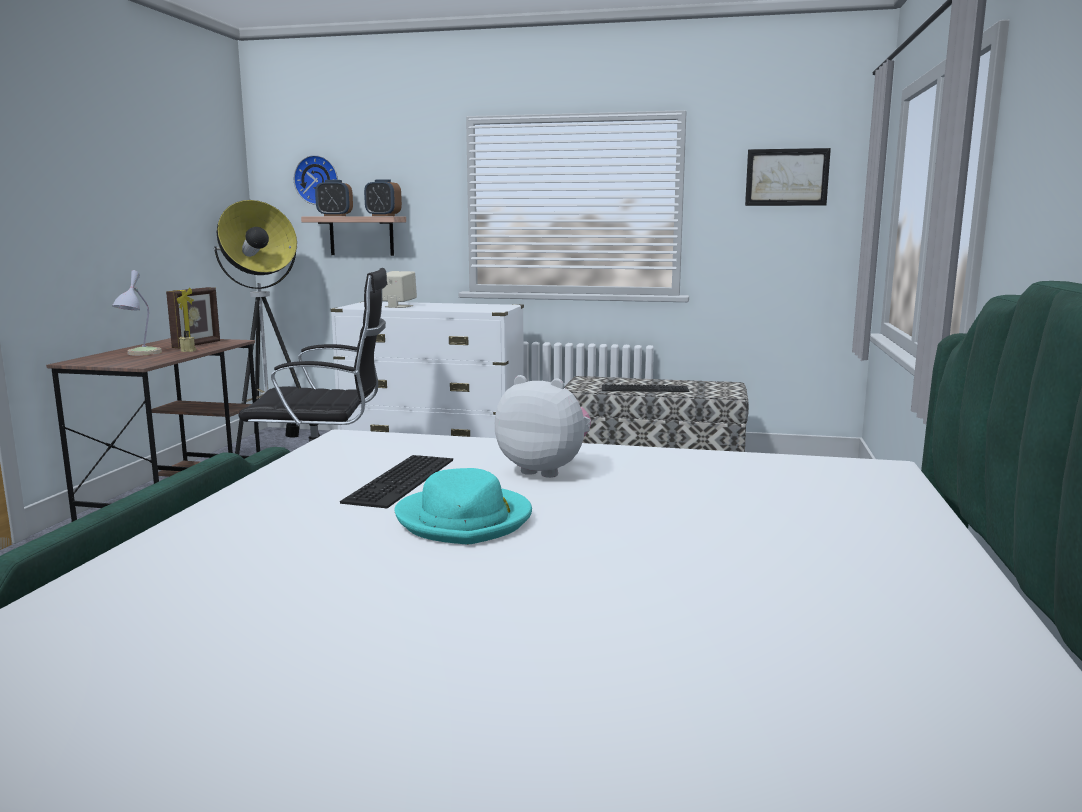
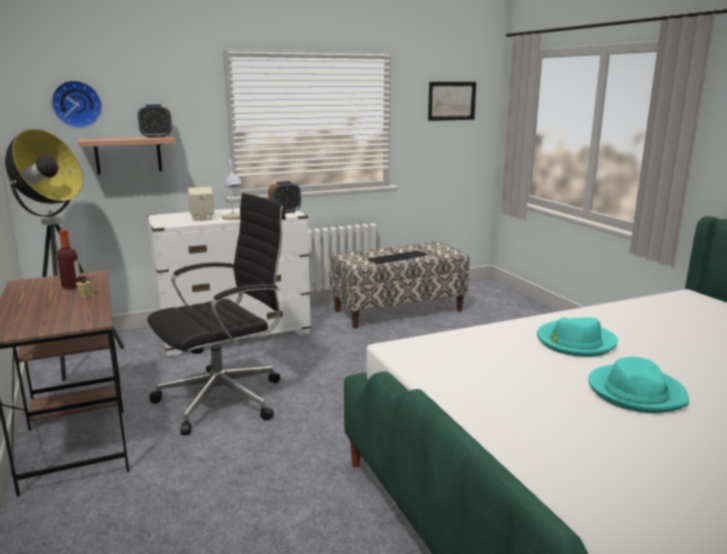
camera: 35 degrees left, 5 degrees up
(139, 354) = (46, 308): table lamp -> table lamp (234, 218)
(197, 345) = (71, 286): picture frame -> bottle
(335, 216) = (107, 139): alarm clock -> alarm clock (285, 212)
(403, 481) = (532, 375): keyboard -> none
(545, 470) = (575, 342): plush toy -> turquoise hat

